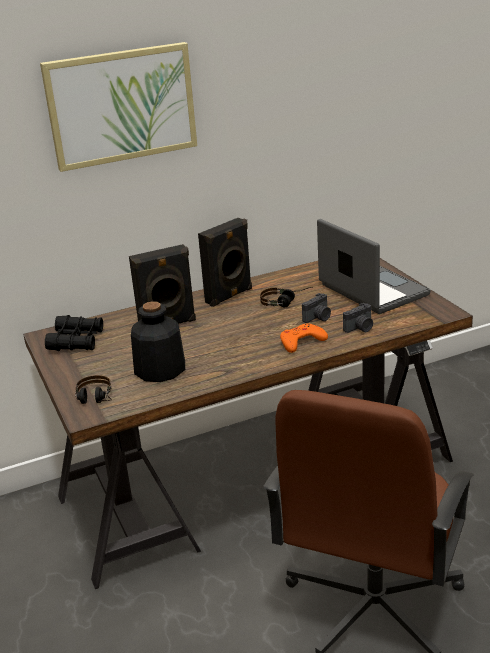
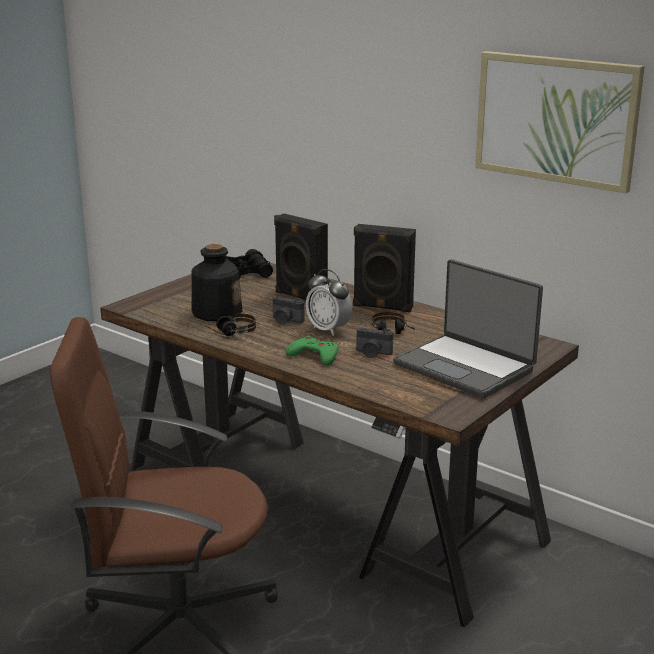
camera: 60 degrees right, 5 degrees down
(95, 401) = (151, 303): headphones -> headphones (228, 333)
(121, 105) = (345, 75): picture -> picture (556, 119)
(254, 326) = (328, 330): none -> alarm clock
(301, 342) = (314, 355): orange game controller -> green game controller
(360, 328) = (368, 377): camera -> camera (286, 320)
(371, 290) = (465, 367): laptop -> laptop turned 105 degrees clockwise

